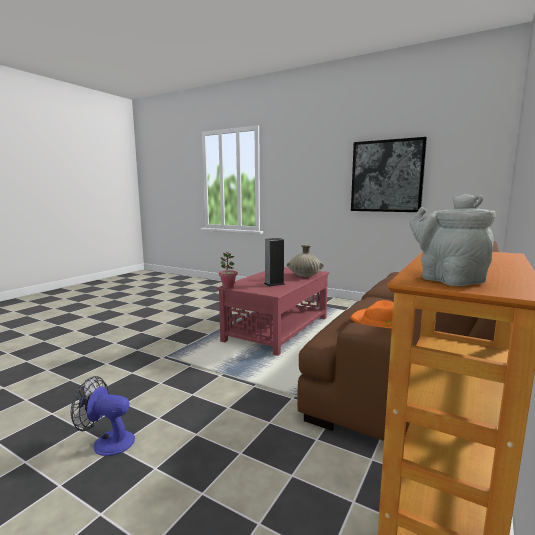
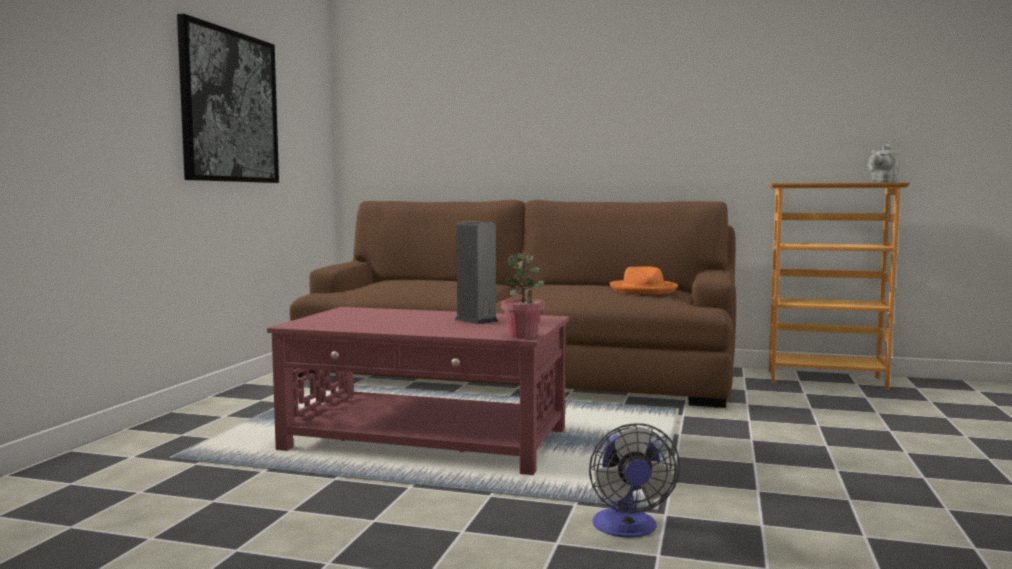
camera: 105 degrees left, 5 degrees down
(107, 442) = (927, 484): fan -> fan (627, 529)
(304, 276) = (388, 313): beige vase -> none

